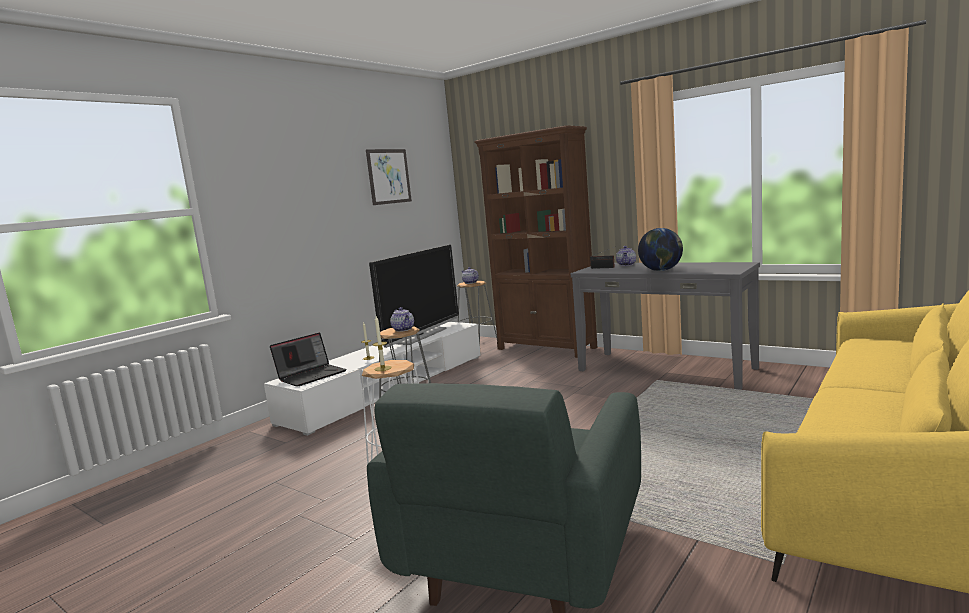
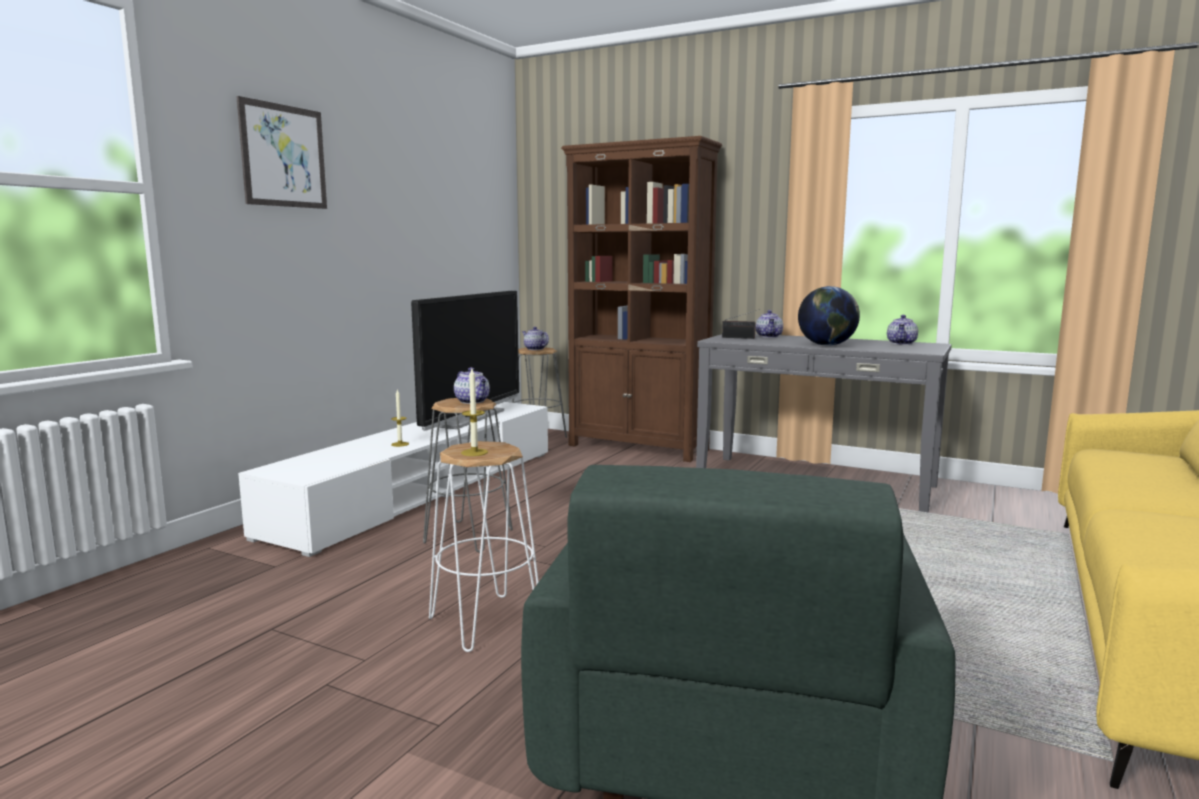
camera: 10 degrees left, 0 degrees up
(312, 375) = (316, 464): laptop -> none
(389, 176) = (434, 183): picture -> picture (283, 156)
(720, 264) = (902, 343): none -> teapot

